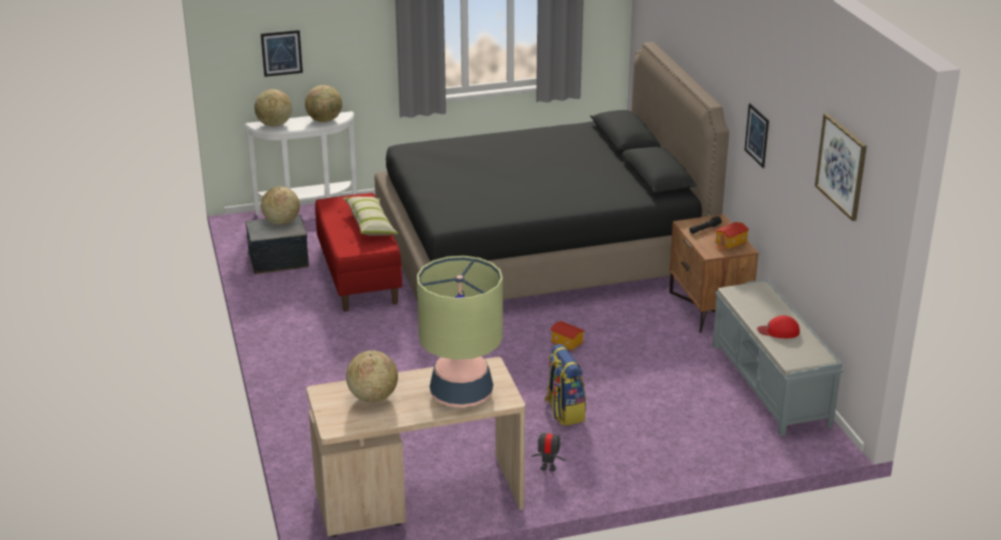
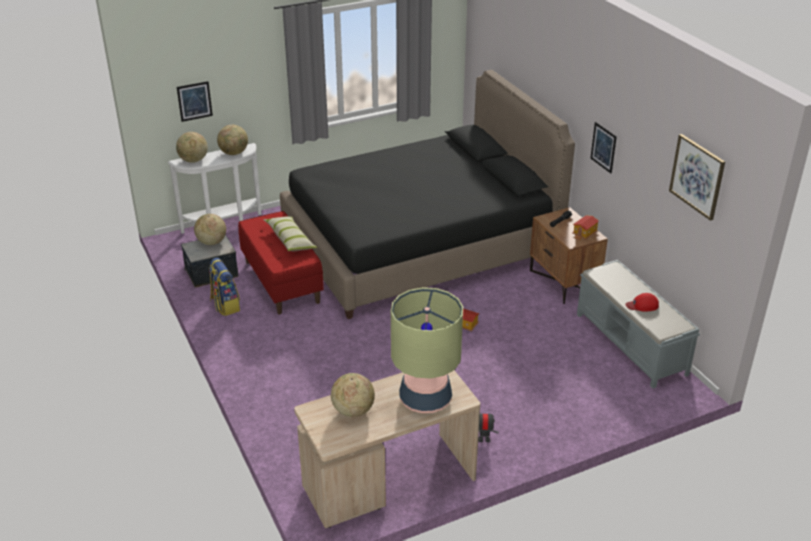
camera: 10 degrees left, 5 degrees up
(564, 412) = (481, 386): backpack -> backpack (225, 305)

